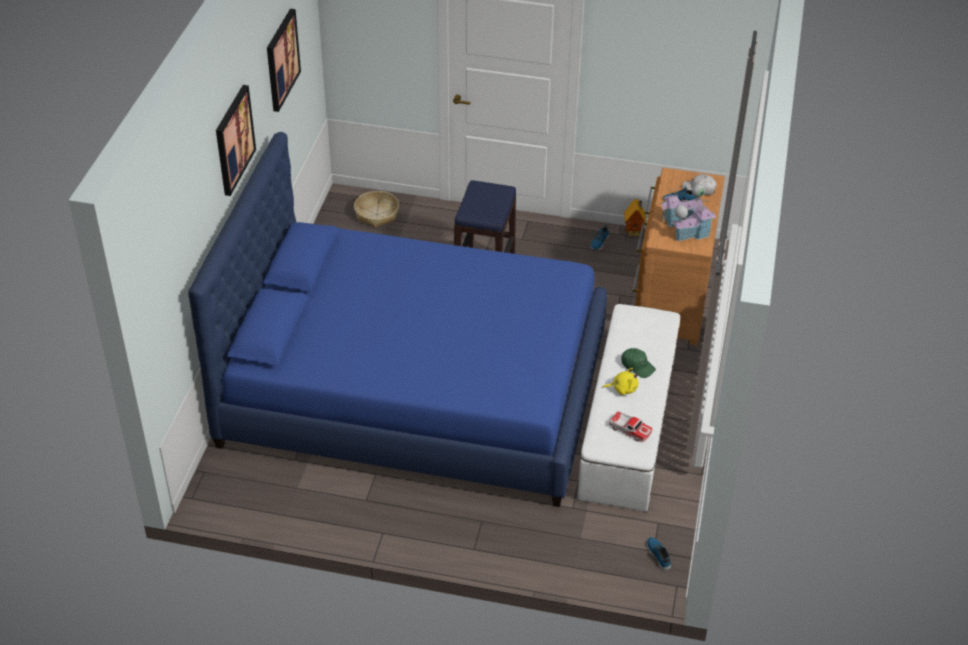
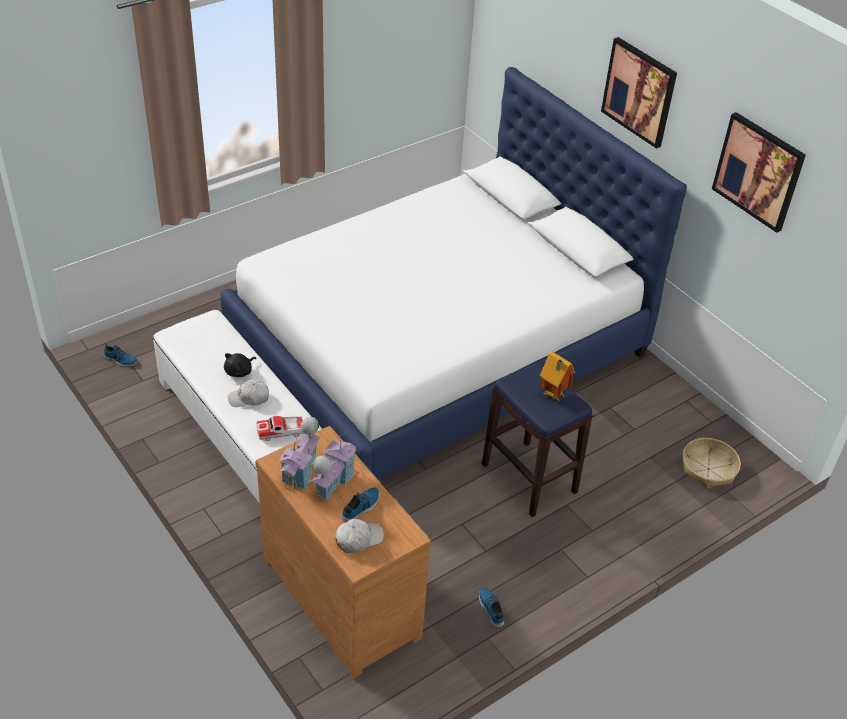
camera: 130 degrees right, 0 degrees up
(414, 389) = (438, 349): blue bed -> white bed
(622, 388) = (240, 371): yellow plush toy -> black plush toy
(629, 430) = (198, 344): toy car -> toy car (281, 431)
(634, 233) = (474, 654): toy house -> toy house (553, 396)
(637, 366) = (249, 398): green cap -> white cap

